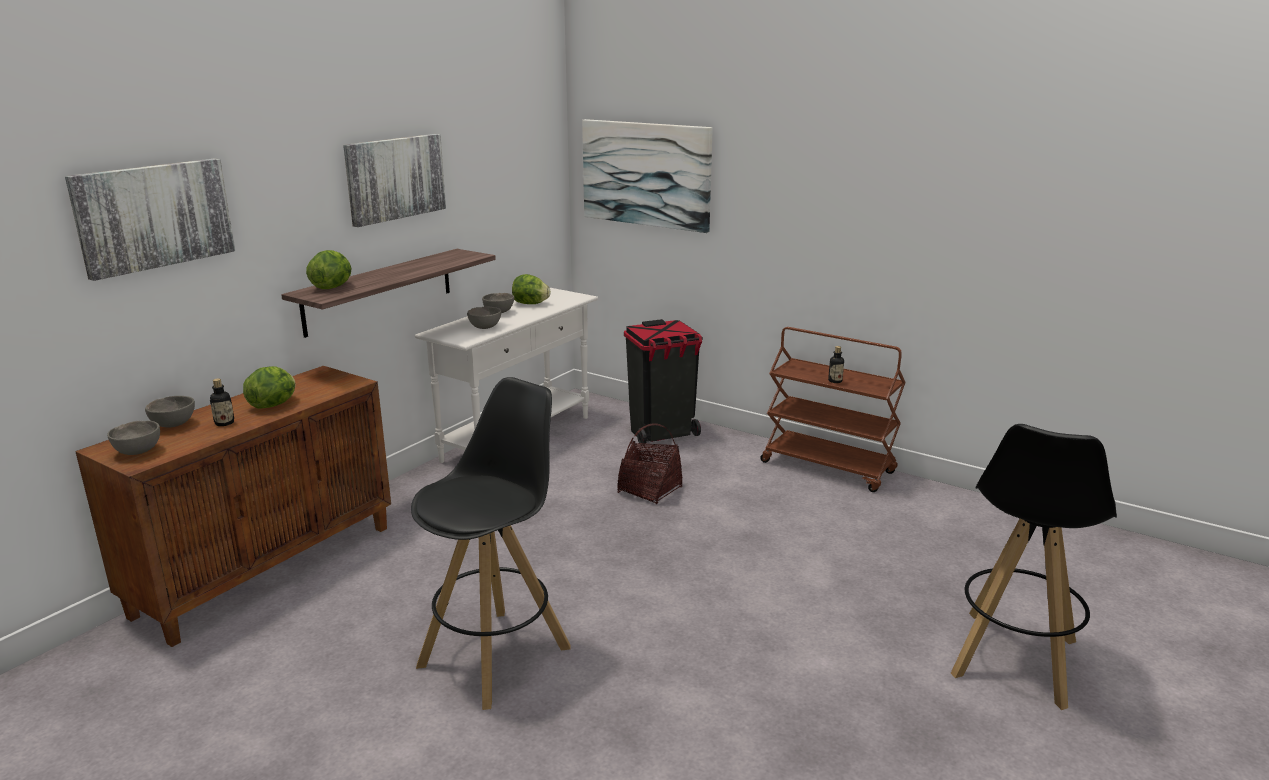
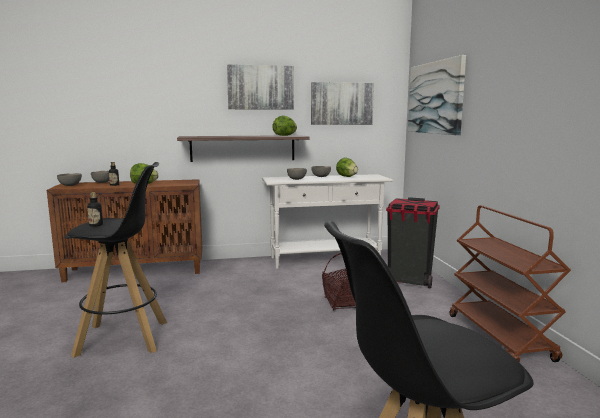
camera: 45 degrees right, 10 degrees down
(154, 216) = (115, 85): picture -> picture (341, 103)
(333, 287) = (202, 136): lettuce -> lettuce (285, 135)
(835, 381) = (498, 253): bottle -> bottle (96, 225)

